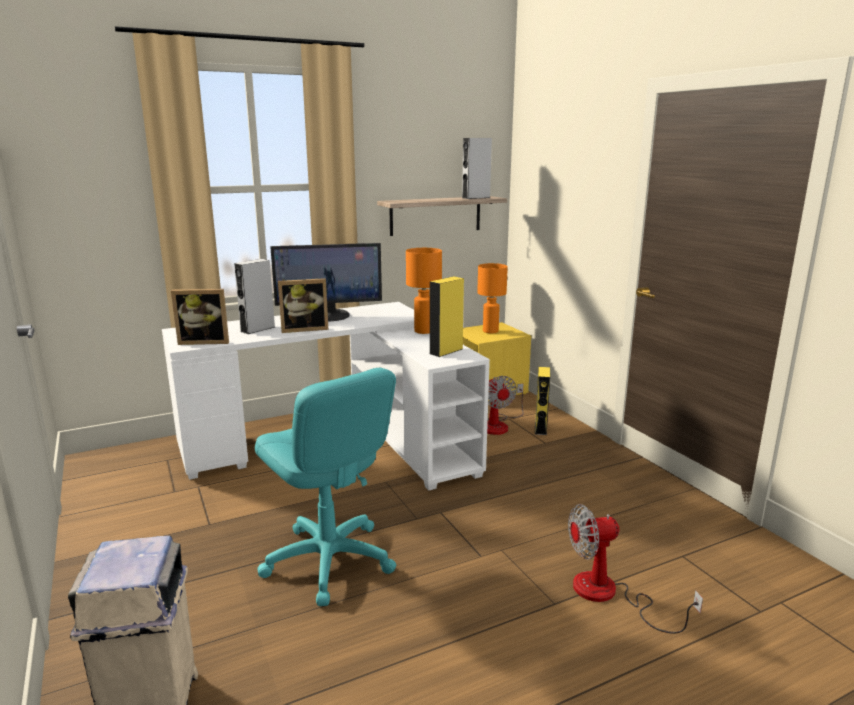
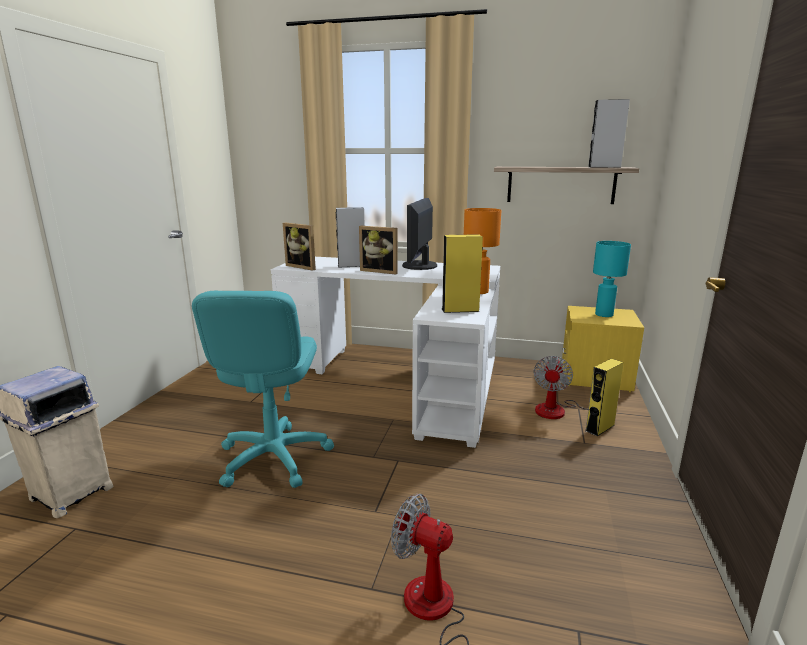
camera: 40 degrees right, 0 degrees up
(330, 315) = (420, 266): monitor -> monitor turned 75 degrees clockwise
(490, 331) = (604, 315): orange table lamp -> turquoise table lamp

